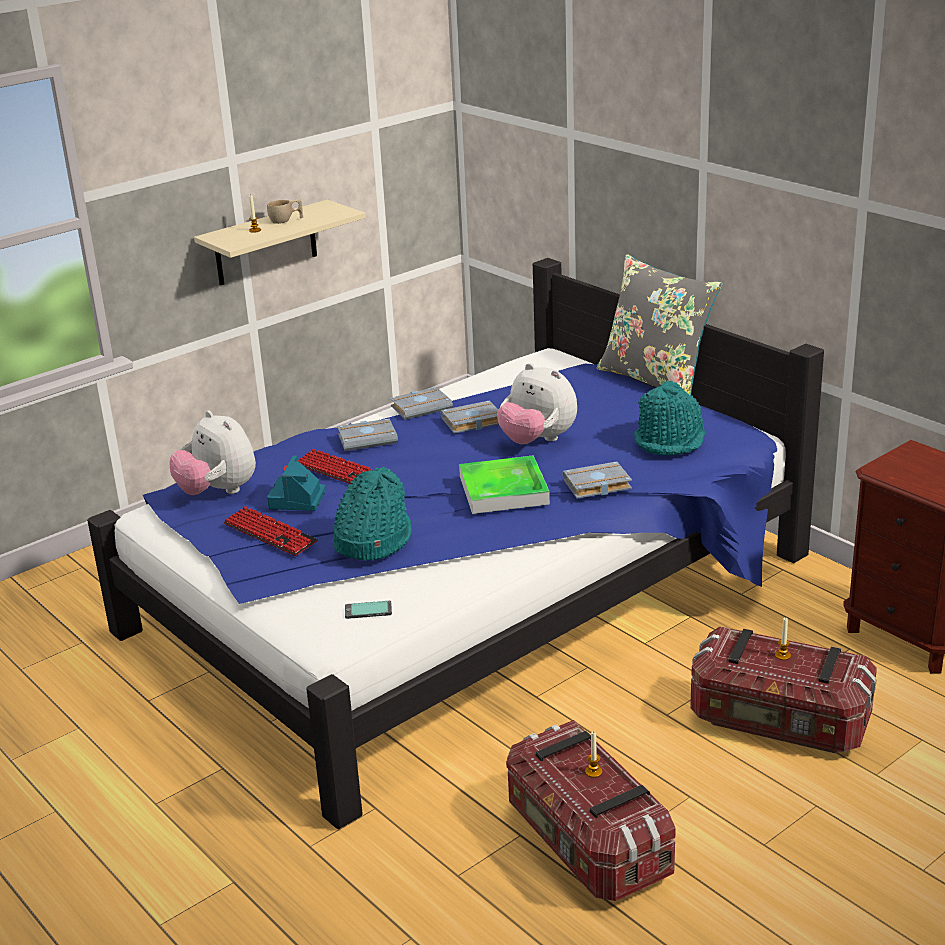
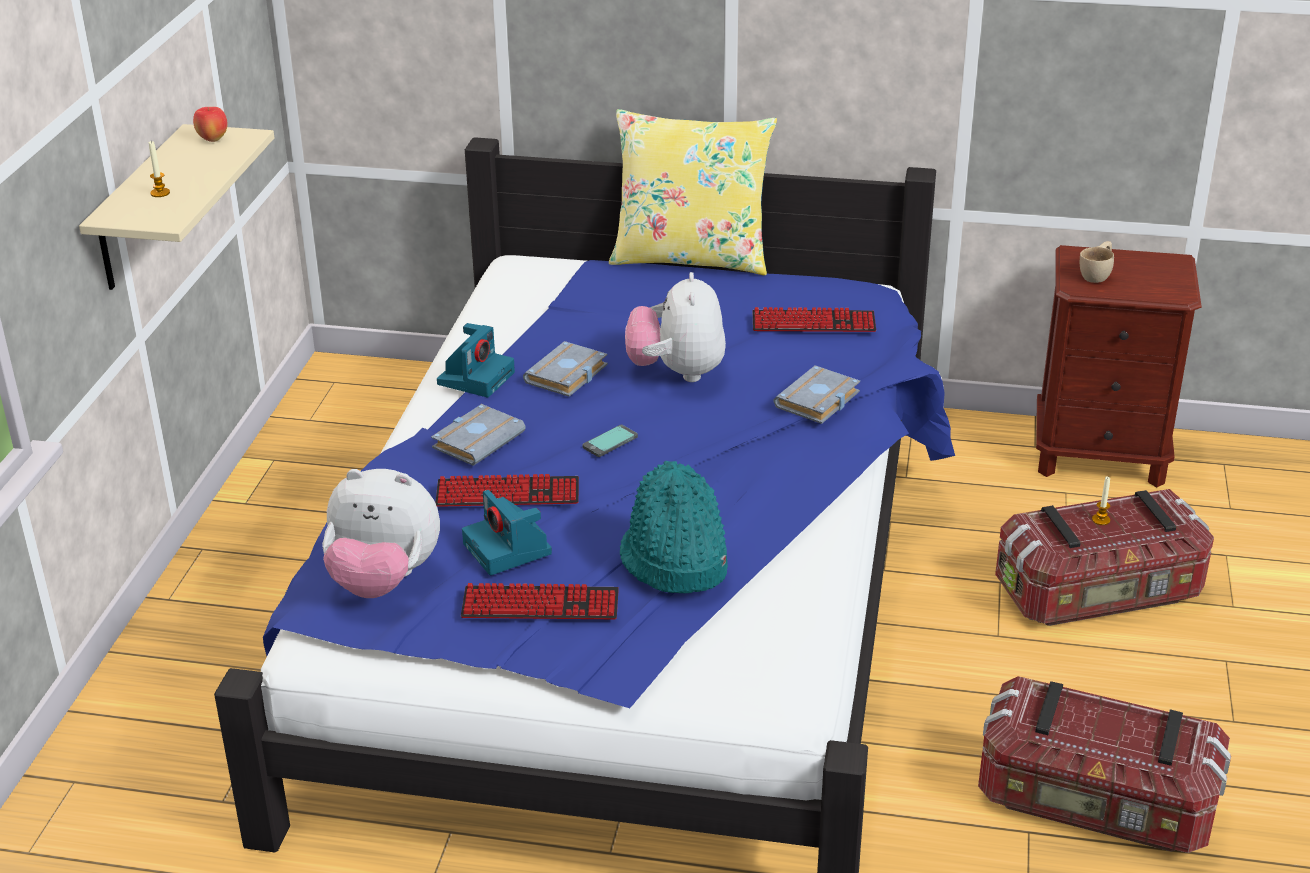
camera: 40 degrees left, 5 degrees up
(286, 221) = (182, 168): beige cup -> beige cup (1098, 275)
(326, 210) = (213, 139): none -> apple
(368, 611) = (778, 647): phone -> phone (610, 442)
(421, 407) = (476, 377): grey book -> camera
(503, 490) = (731, 444): tray -> none
(537, 441) = (677, 372): plush toy -> plush toy turned 90 degrees clockwise
(593, 772) = (1102, 720): candle -> none
(656, 379) = (691, 257): grey pillow -> yellow pillow
(670, 440) = (813, 323): turquoise hat -> keyboard

